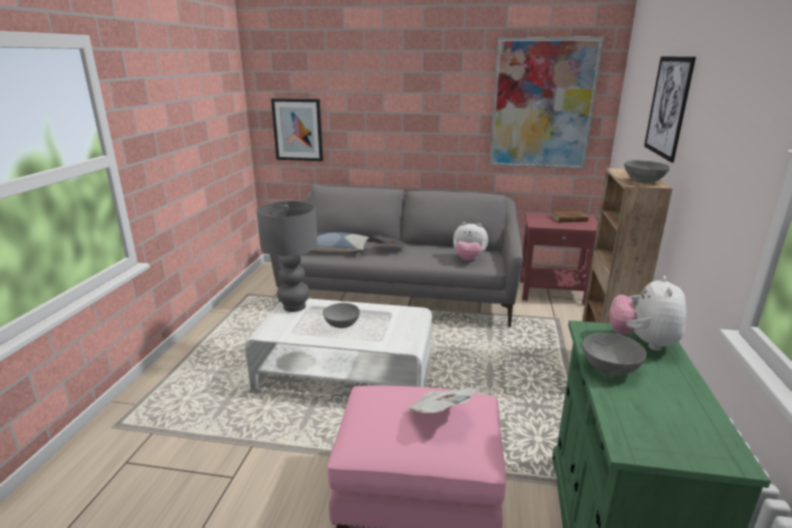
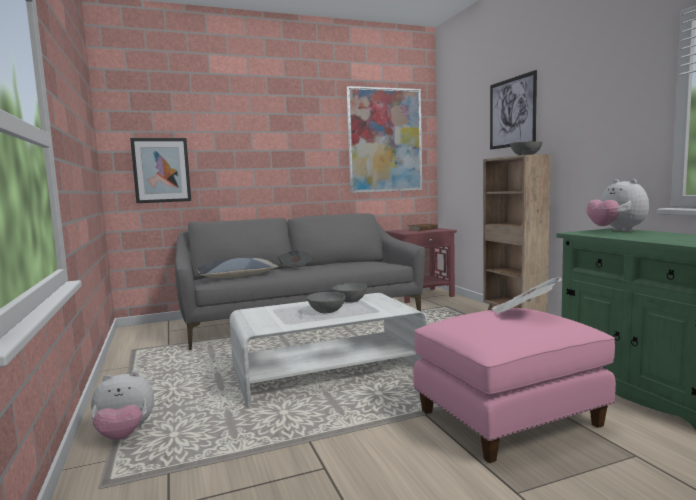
camera: 30 degrees left, 15 degrees down
(294, 306) = (258, 312): grey table lamp -> none
(468, 259) = (371, 264): plush toy -> plush toy (124, 435)
(609, 368) = (628, 236): grey bowl -> grey bowl (350, 301)

